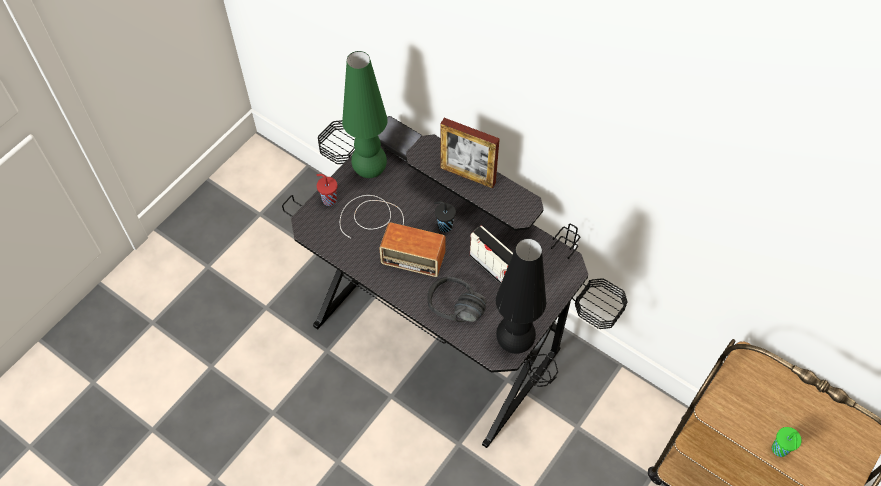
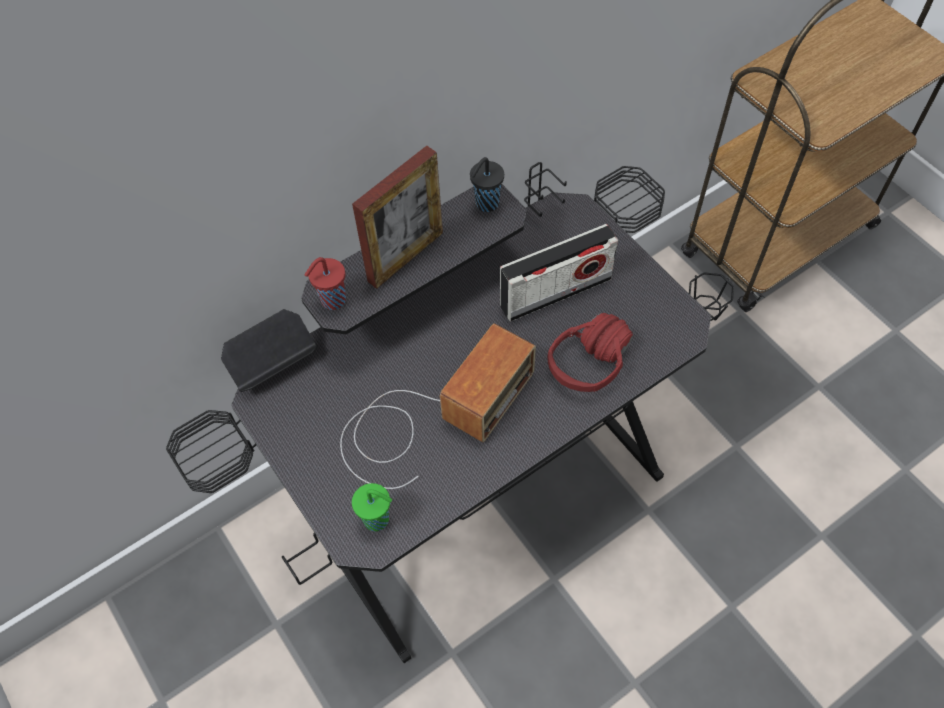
camera: 70 degrees left, 0 degrees up
(328, 199) = (326, 493): red cup -> red cup (332, 301)
(370, 171) = (297, 415): green table lamp -> none
(444, 226) = (444, 340): black cup -> black cup (486, 204)
(452, 313) = (601, 370): black headphones -> red headphones
(514, 343) = (670, 307): black table lamp -> none
(780, 450) = (882, 88): green cup -> green cup (378, 520)

